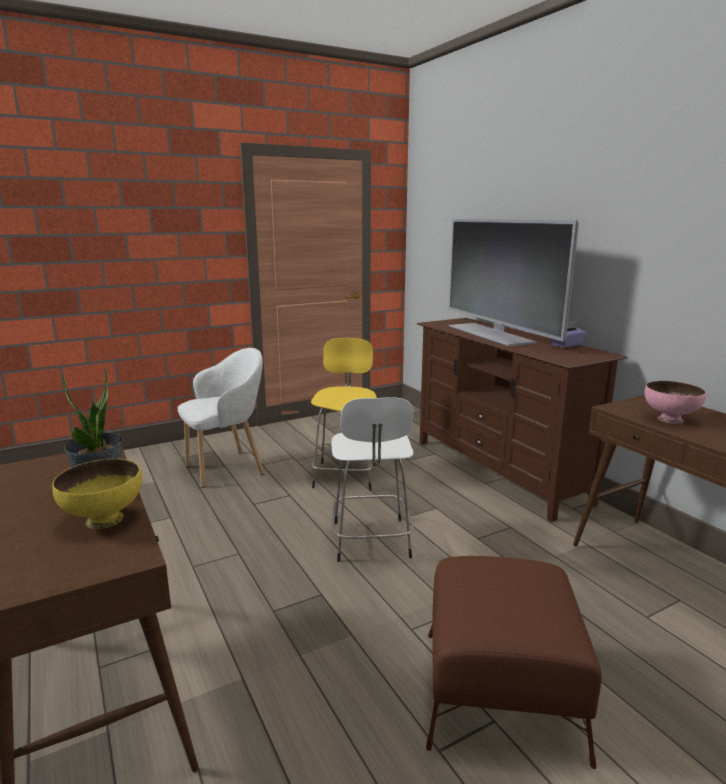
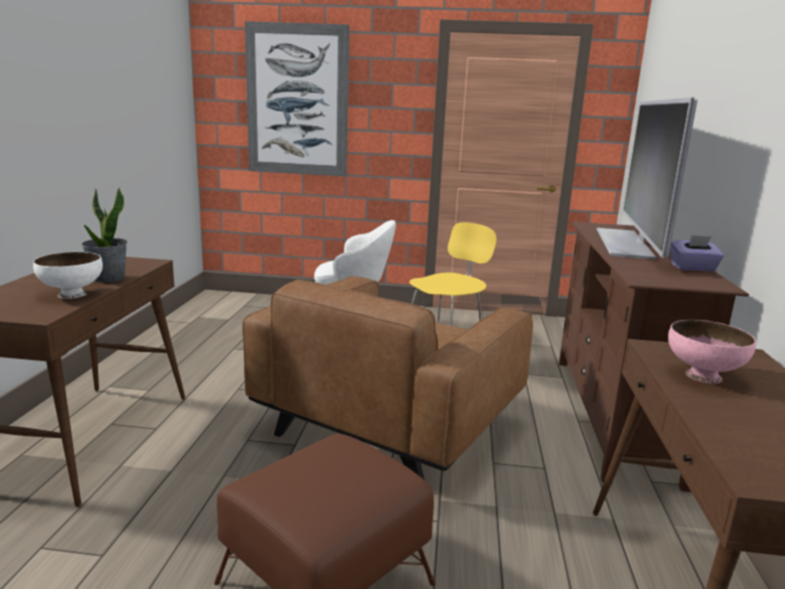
camera: 35 degrees right, 0 degrees up
(92, 231) = (297, 100): none -> picture
(104, 519) = (73, 294): yellow bowl -> white bowl
(371, 541) = (388, 425): white stool -> brown armchair

